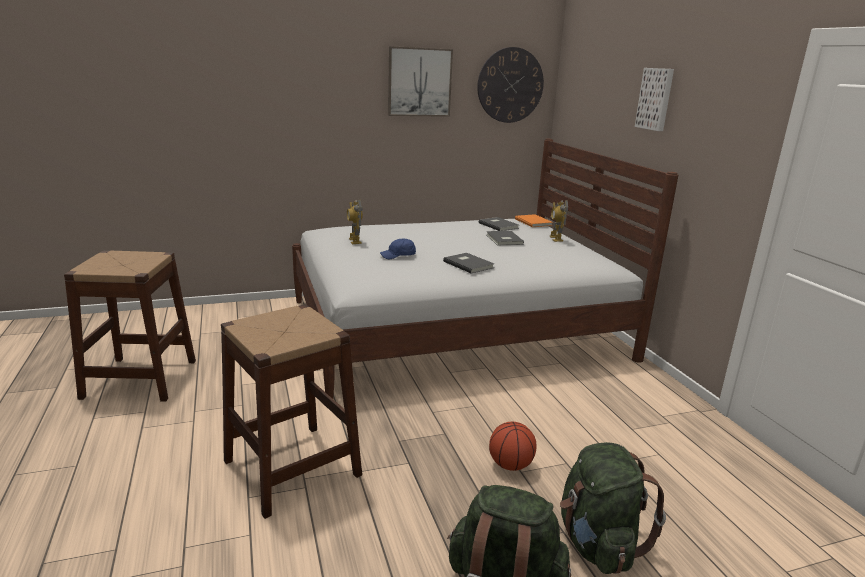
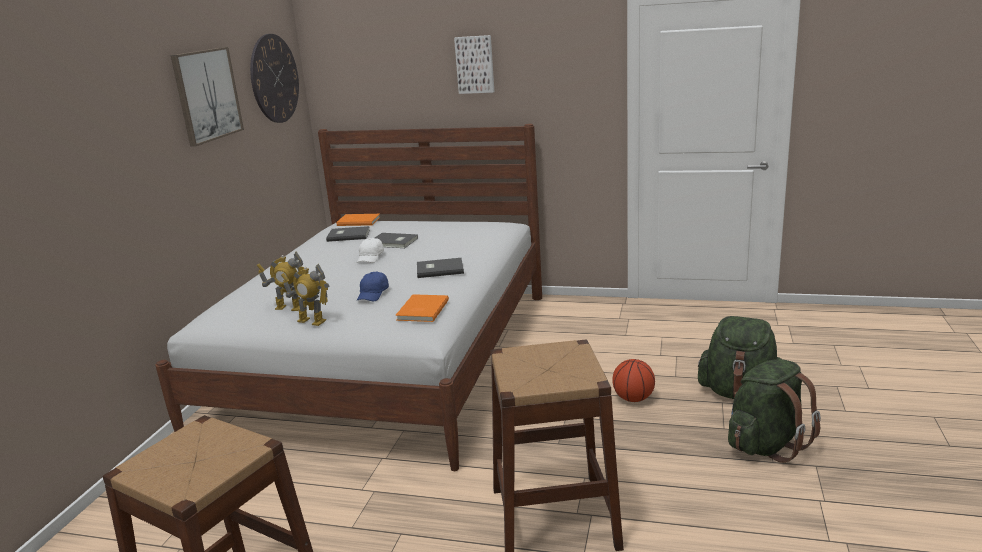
camera: 55 degrees left, 0 degrees up
(385, 276) = (421, 310): none -> orange book
(464, 240) = (370, 257): none -> white cap
(555, 238) = (417, 224): toy robot -> toy robot (311, 321)

